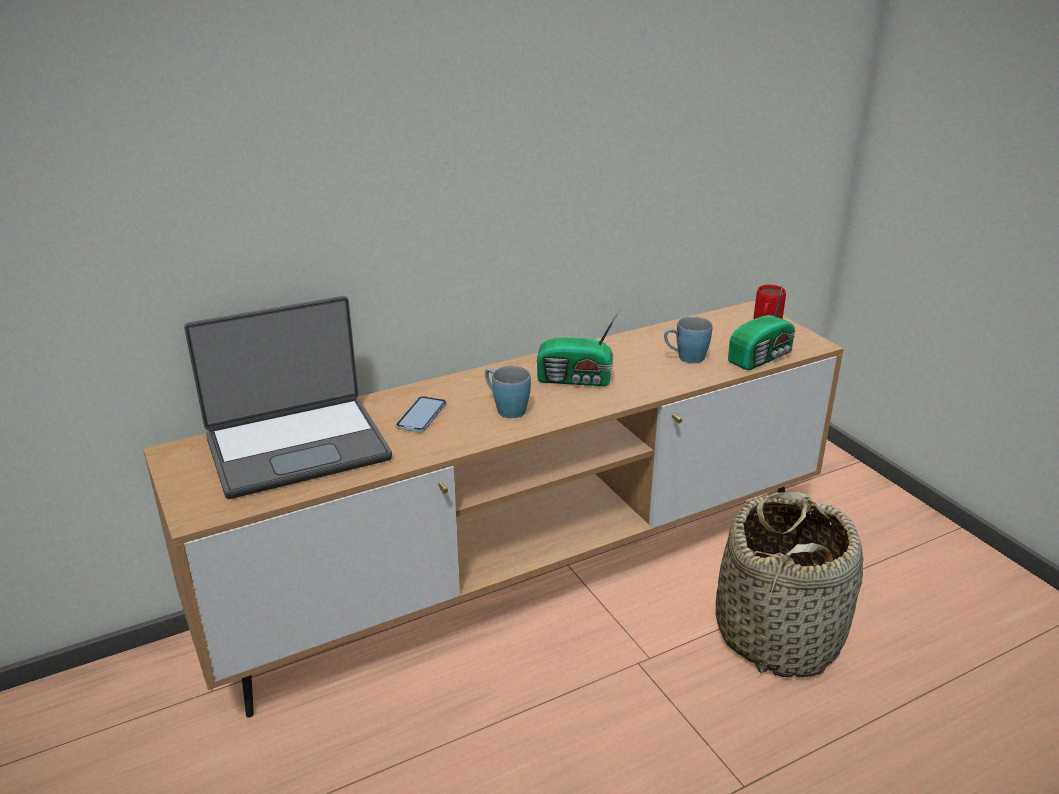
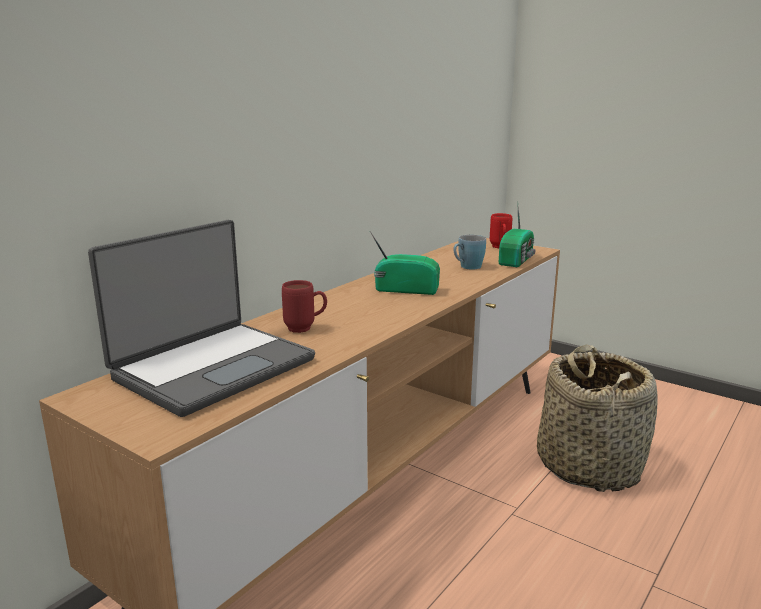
camera: 25 degrees left, 10 degrees down
(421, 416) = (305, 328): phone -> red mug
(505, 408) = (371, 313): blue mug -> none
(576, 380) = (405, 289): radio -> radio turned 150 degrees counterclockwise

